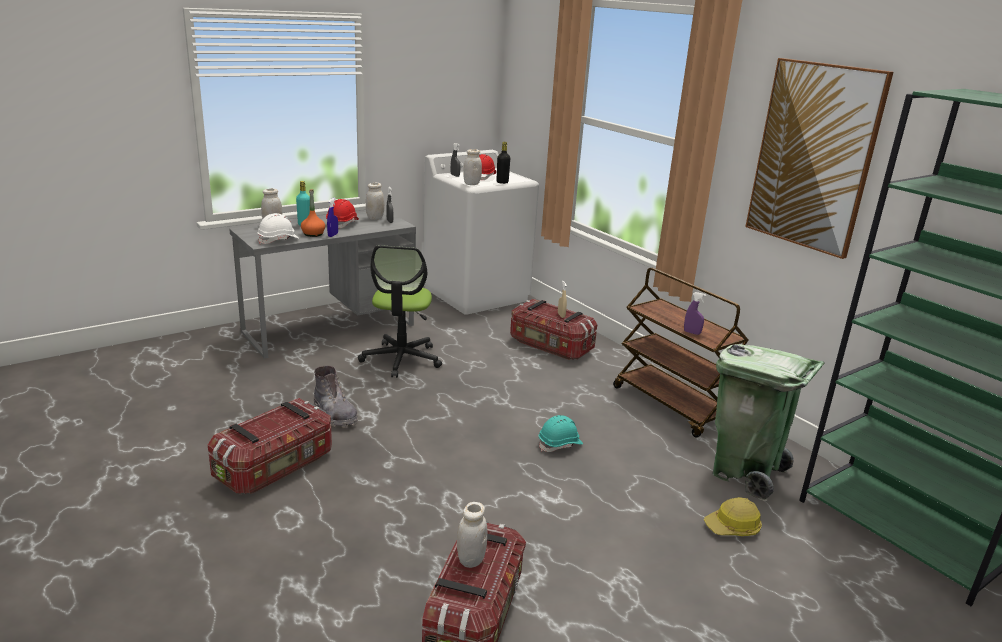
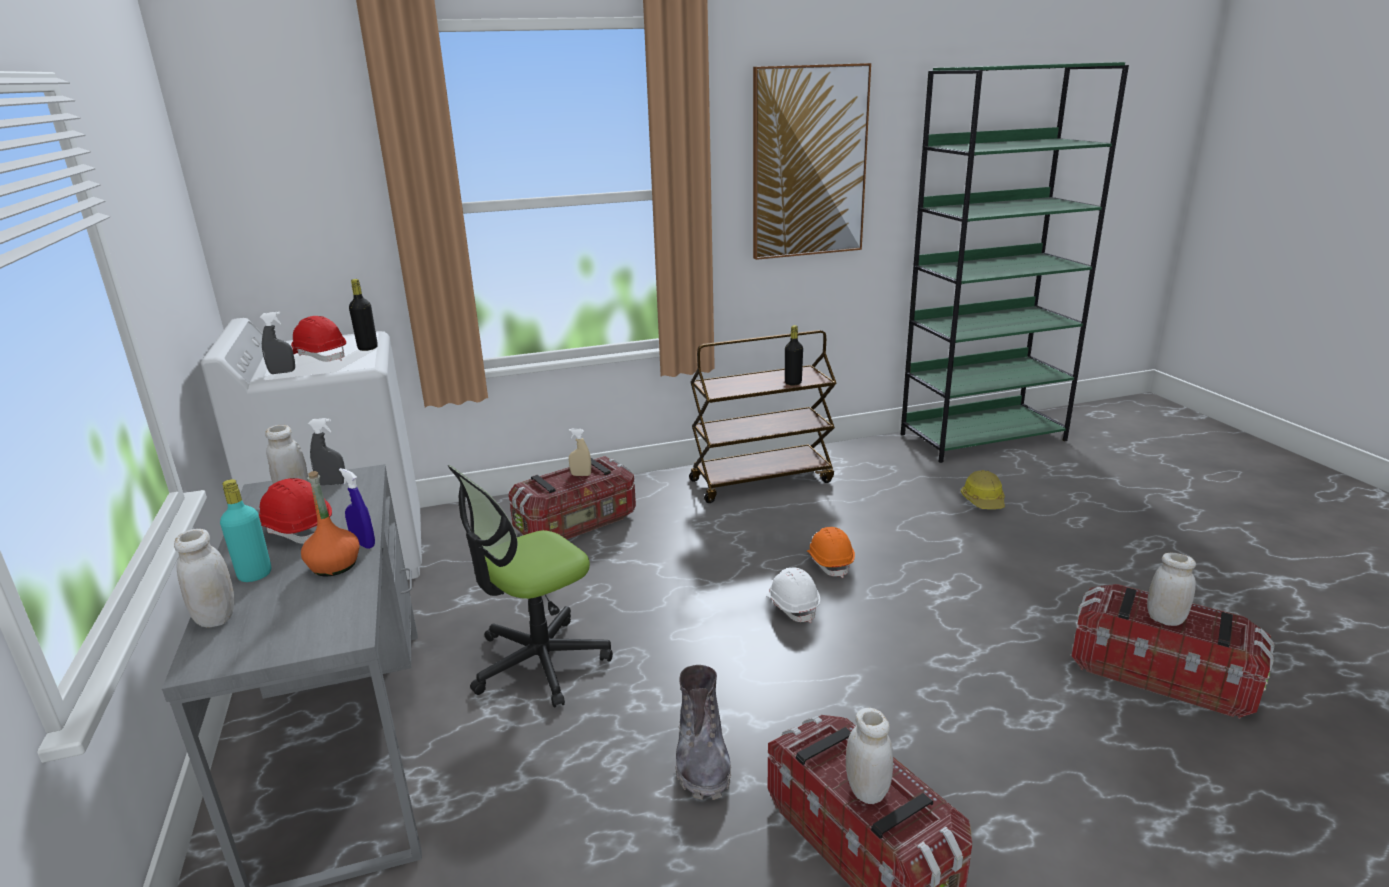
camera: 70 degrees left, 0 degrees up
(278, 240) = (339, 610): white hard hat -> white hard hat (792, 606)
(335, 414) = (702, 758): grey boot -> grey boot turned 105 degrees clockwise
(401, 359) = (539, 662): office chair -> office chair turned 120 degrees clockwise
(471, 184) = (353, 366): white jar -> white jar (867, 790)
(560, 444) = (830, 562): turquoise hard hat -> orange hard hat
(692, 333) = (793, 383): purple spray bottle -> black bottle
(745, 473) = (895, 474): green trash can -> none

